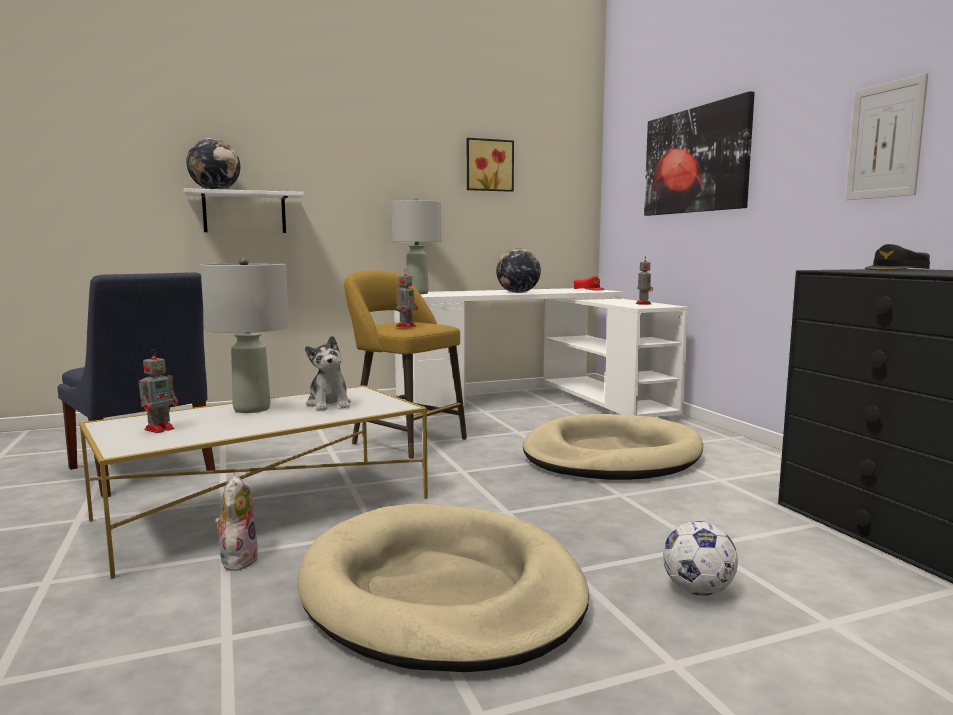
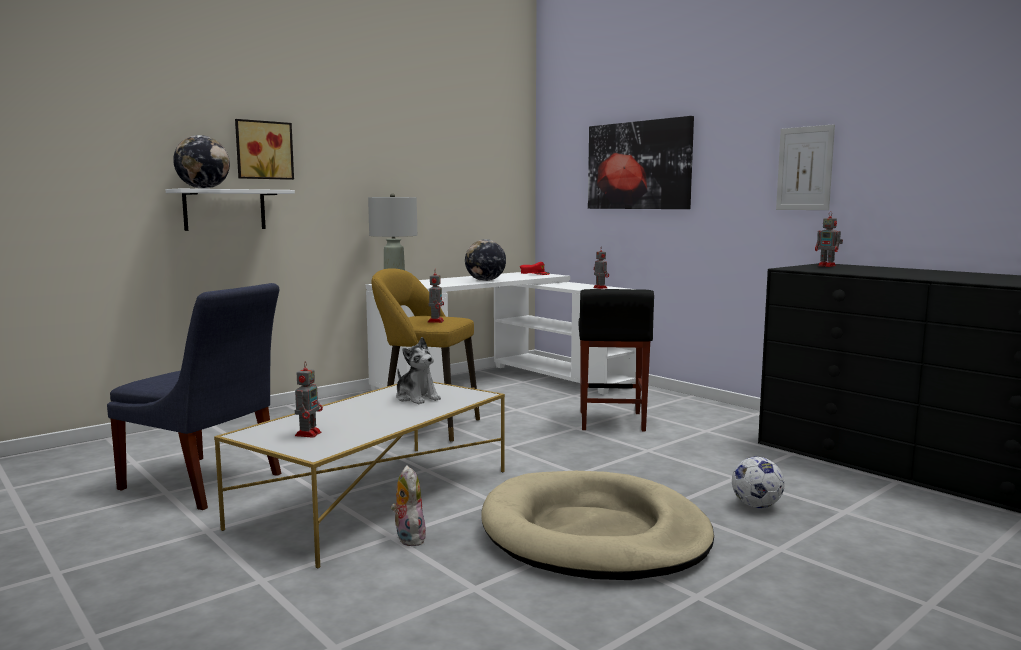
camera: 20 degrees left, 0 degrees up
(252, 409) = (356, 408): grey table lamp -> none
(489, 165) = (445, 159): picture -> picture (263, 150)
(611, 456) = (611, 421): beige dog bed -> black stool
(897, 269) = (827, 266): black cap -> toy robot

